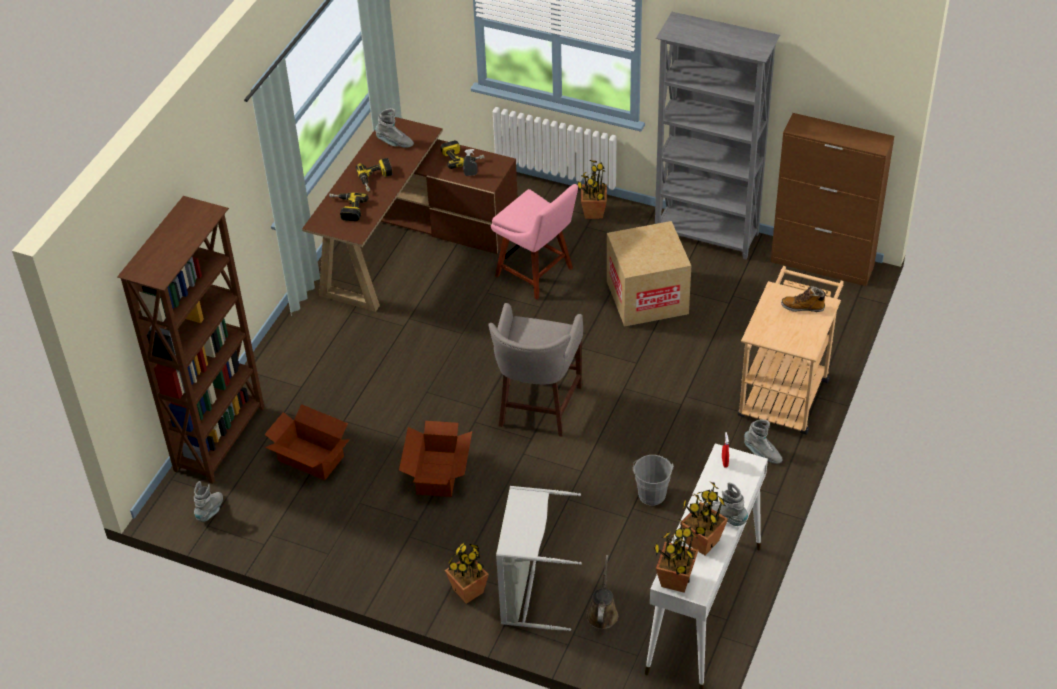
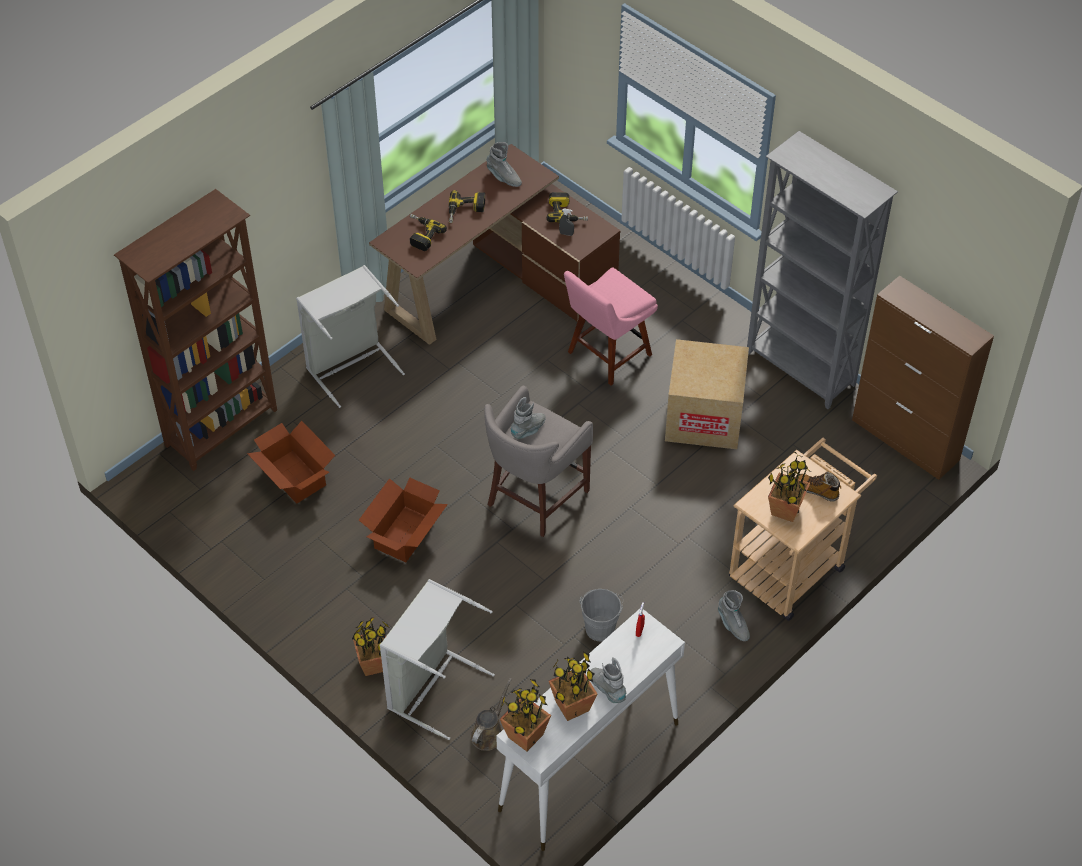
camera: 20 degrees right, 5 degrees up
(211, 511) = (179, 498): grey boot -> grey boot (528, 430)
(313, 350) = (350, 365): none -> grey laundry basket
(537, 274) = (606, 355): pink chair -> pink chair turned 75 degrees clockwise
(593, 212) = (697, 307): potted plant -> potted plant (785, 510)

